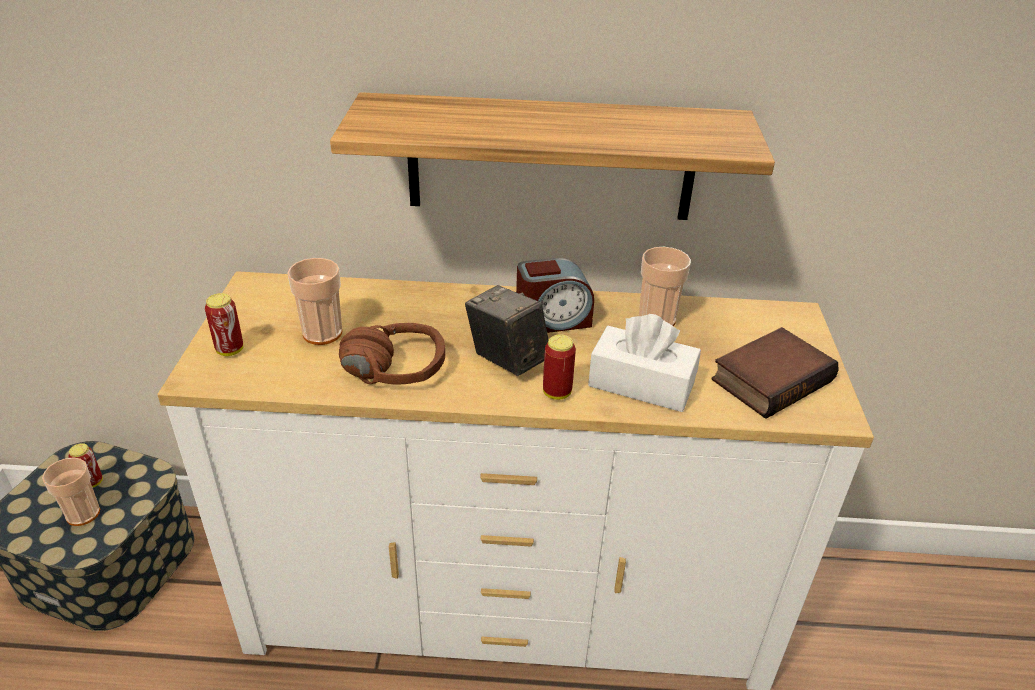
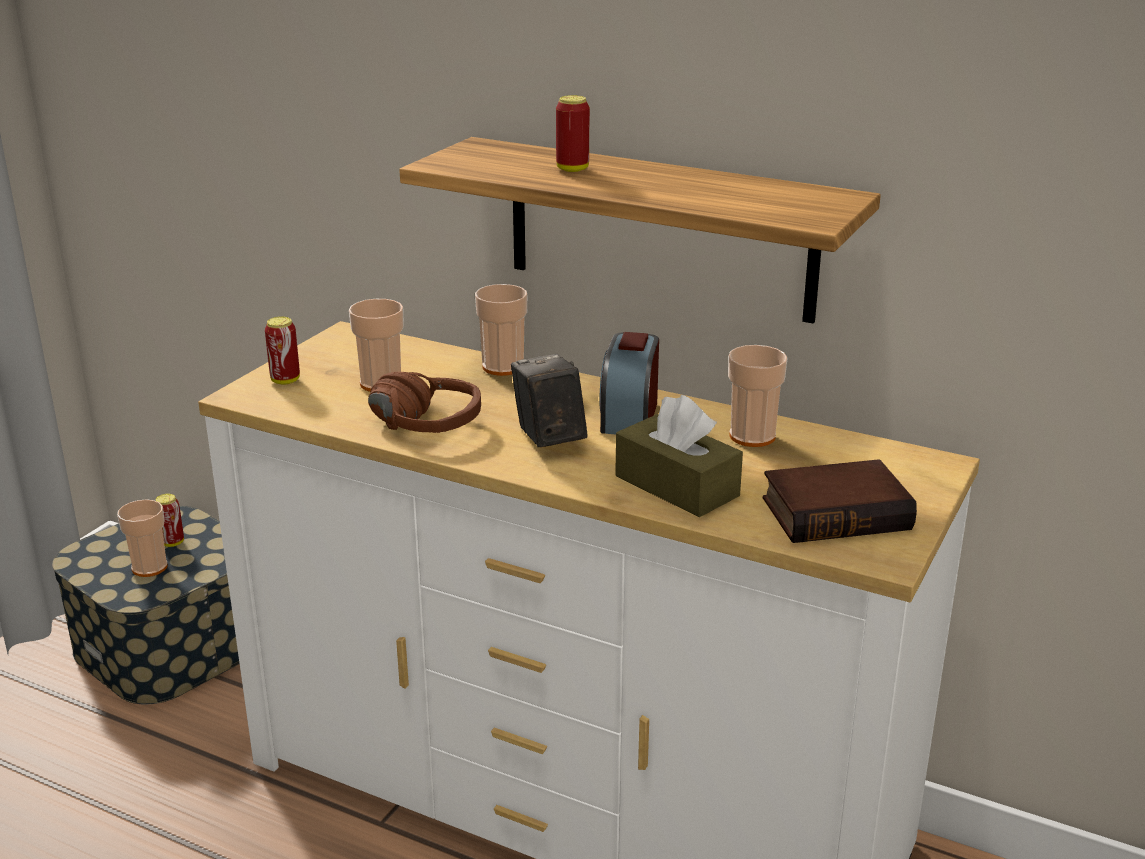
camera: 25 degrees right, 10 degrees down
(415, 292) = (503, 367): none -> cup
(552, 321) = (629, 416): alarm clock -> alarm clock turned 90 degrees clockwise
(557, 393) = (576, 474): can -> can (572, 169)
(641, 384) = (676, 486): white tissue box -> brown tissue box

